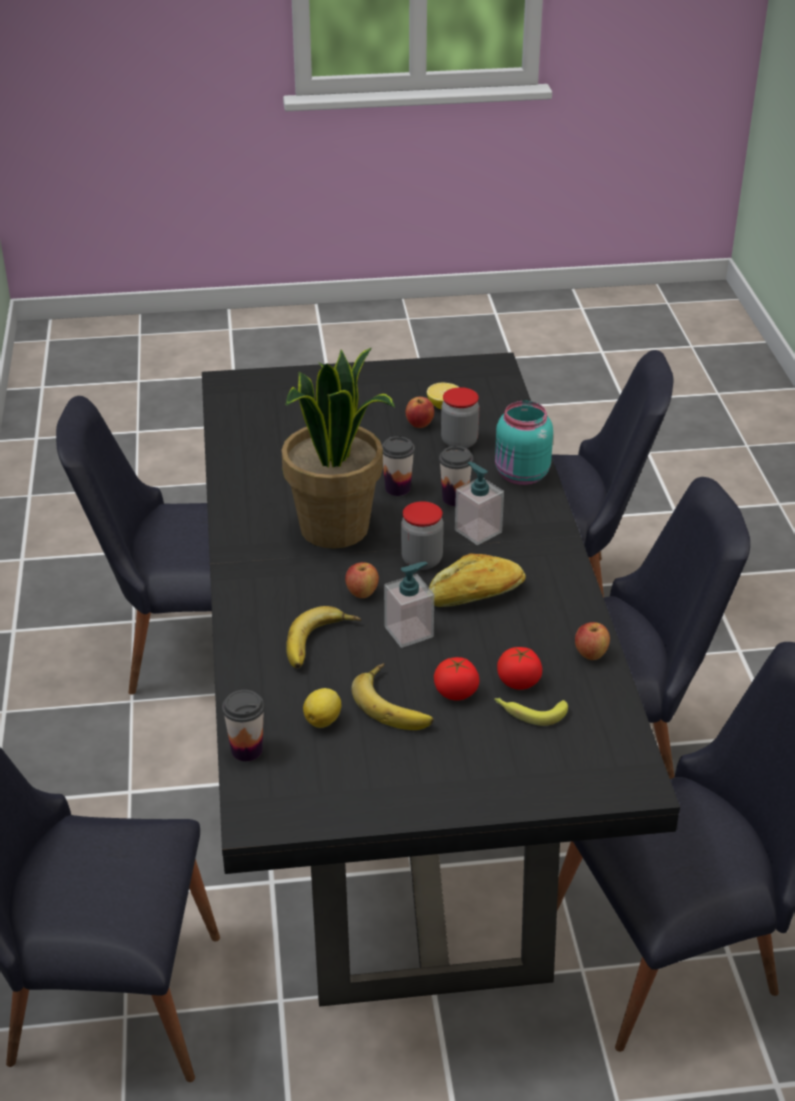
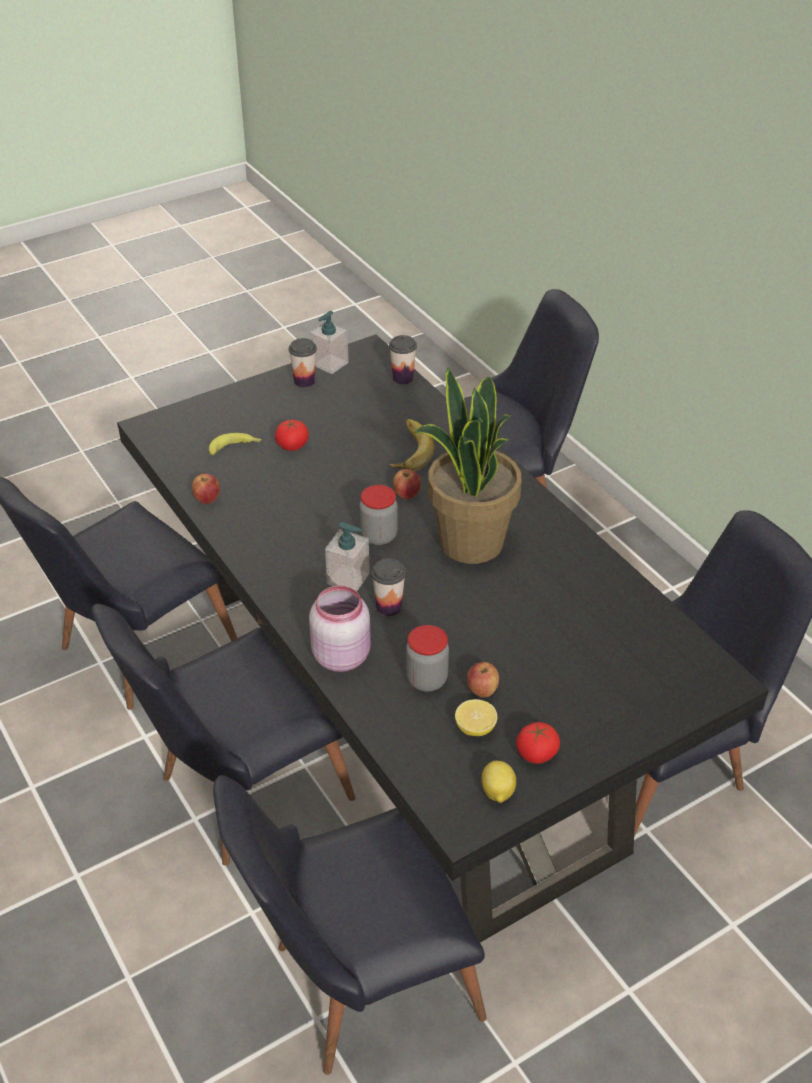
camera: 155 degrees right, 5 degrees up
(323, 720) = (369, 406): lemon -> lemon (497, 792)
(396, 703) = (329, 428): banana -> none
(397, 488) = (448, 601): cup -> cup (304, 381)
(409, 632) = (351, 476): soap dispenser -> soap dispenser (330, 364)
(476, 595) = (317, 519): bread -> none
(518, 682) = (252, 465): tomato -> tomato (536, 754)
(521, 476) = (341, 655): turquoise jar -> pink jar

